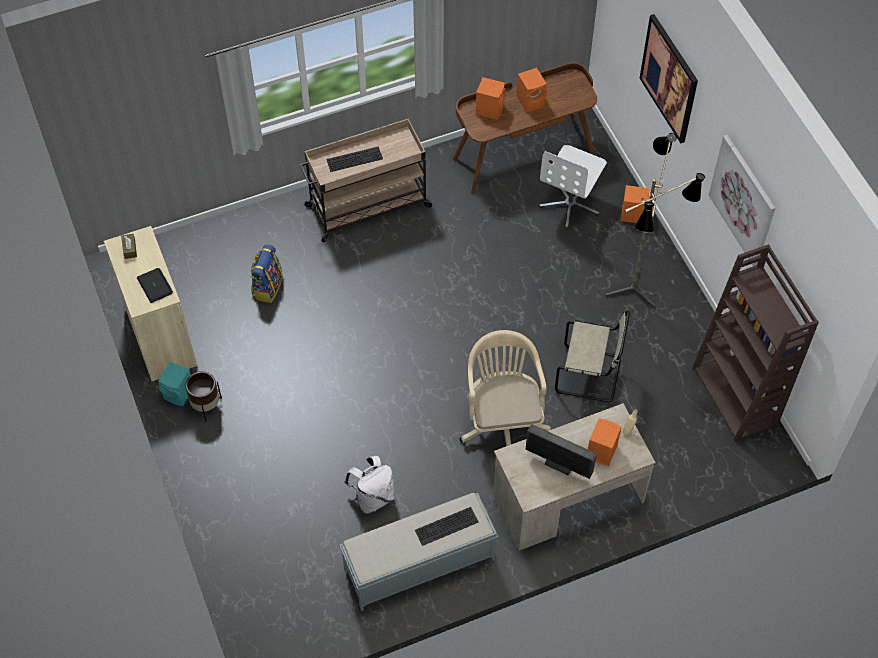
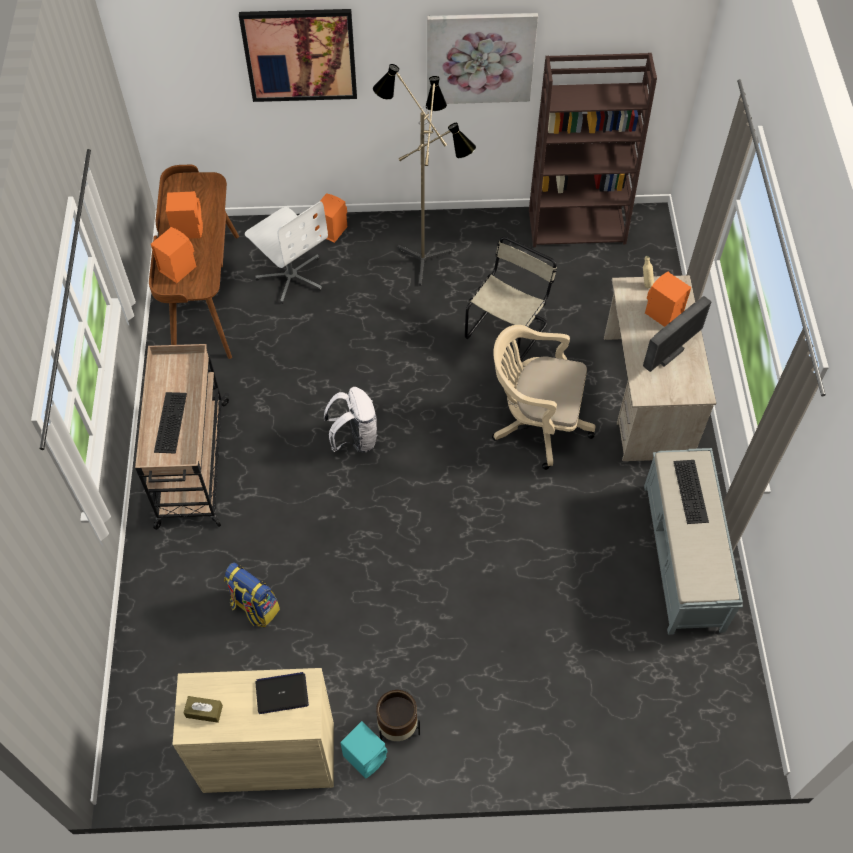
camera: 70 degrees left, 0 degrees up
(373, 497) = (586, 577): white backpack -> white backpack (355, 439)

